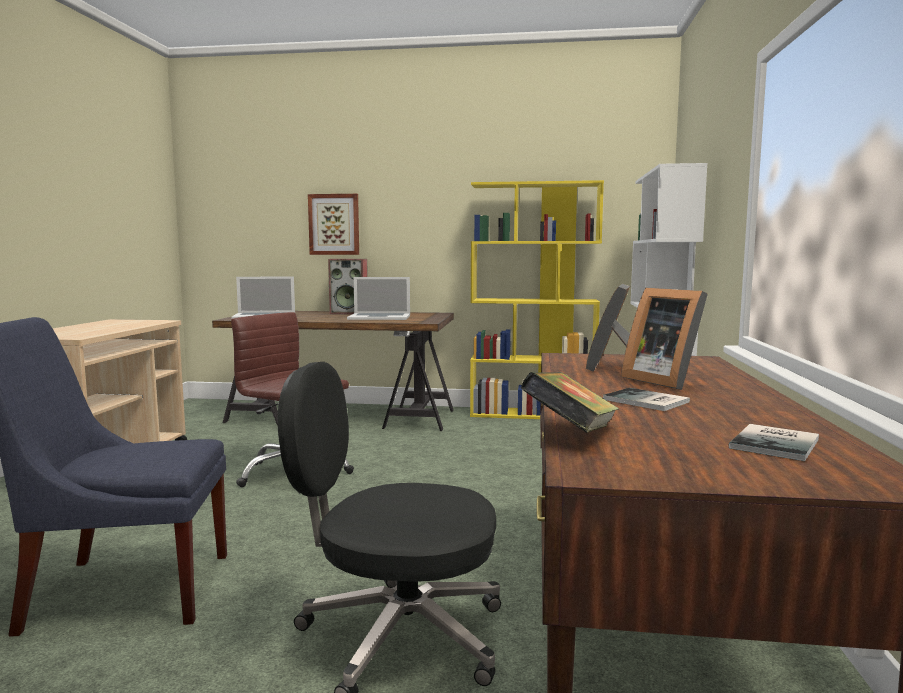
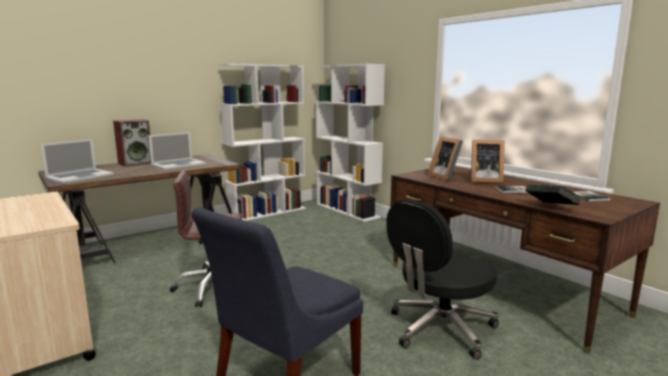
camera: 45 degrees left, 5 degrees up
(334, 224) = (106, 92): picture -> none
(533, 414) = (267, 212): yellow bookcase -> white bookcase

